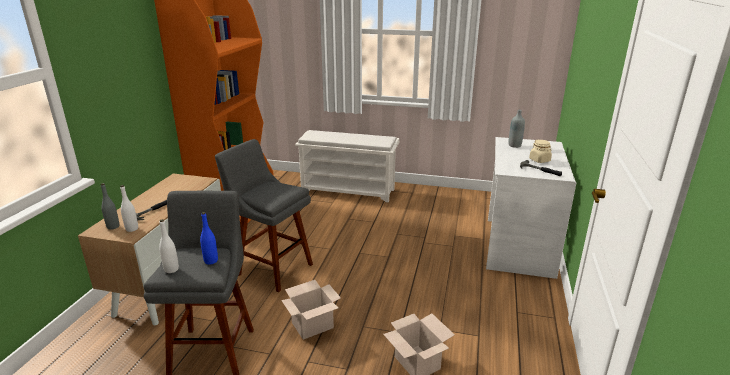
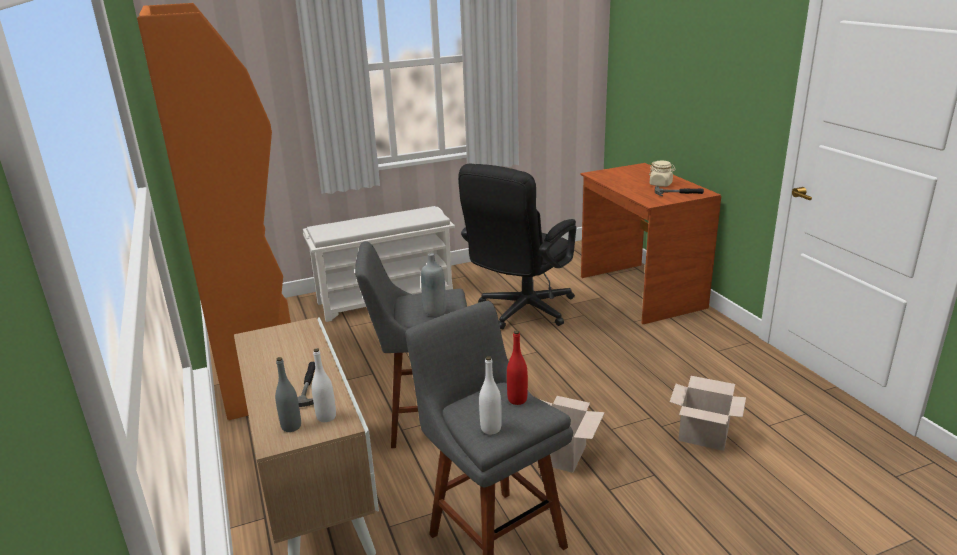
camera: 35 degrees left, 0 degrees up
(211, 261) = (517, 399): blue bottle -> red bottle
(414, 228) = (521, 312): none -> black office chair
(514, 145) = (614, 176): grey bottle -> grey bottle (434, 311)
(517, 246) = (639, 292): white desk -> brown desk

